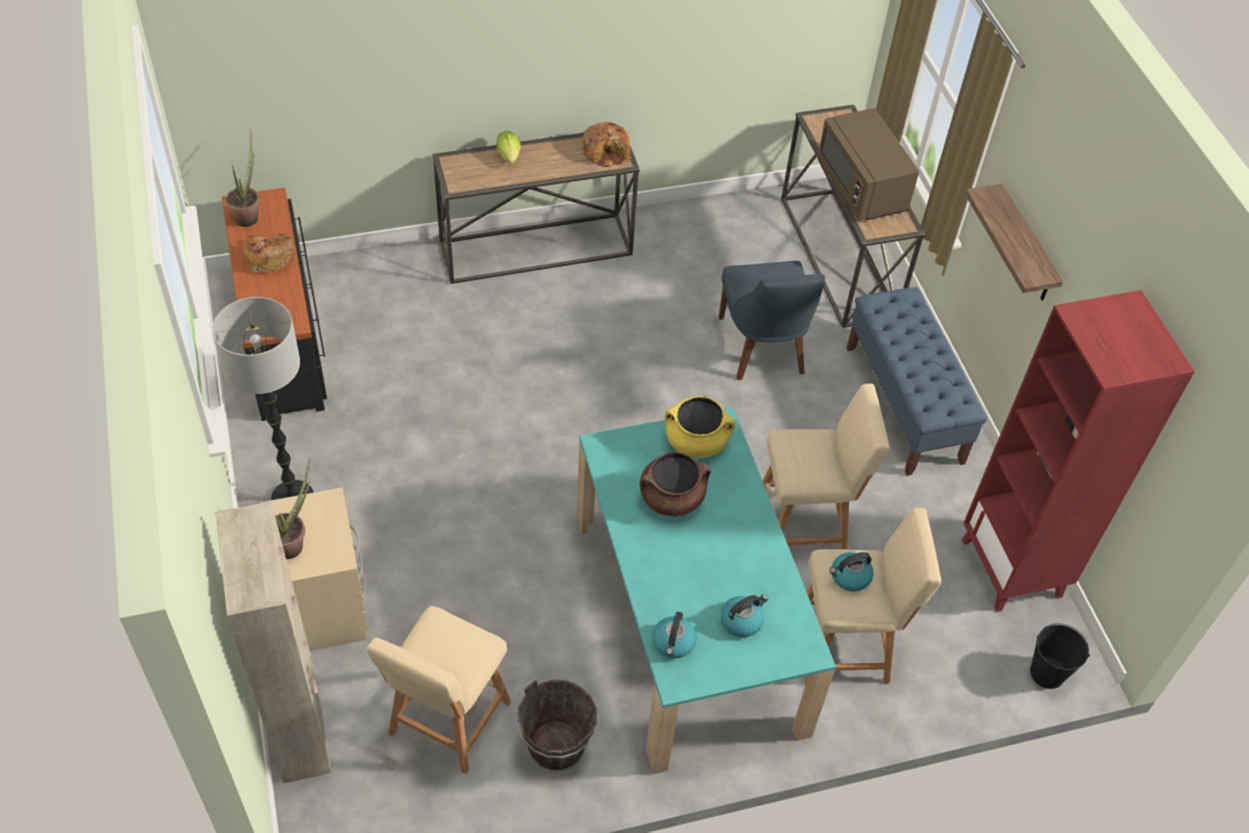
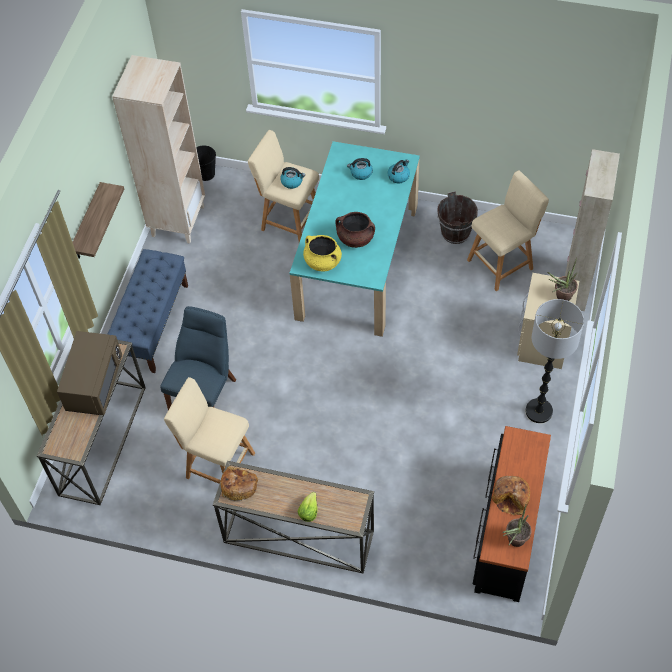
camera: 145 degrees left, 5 degrees up
(805, 525) = (263, 282): beige stool -> beige stool (217, 464)
(1012, 568) = (178, 220): red bookcase -> beige bookcase

